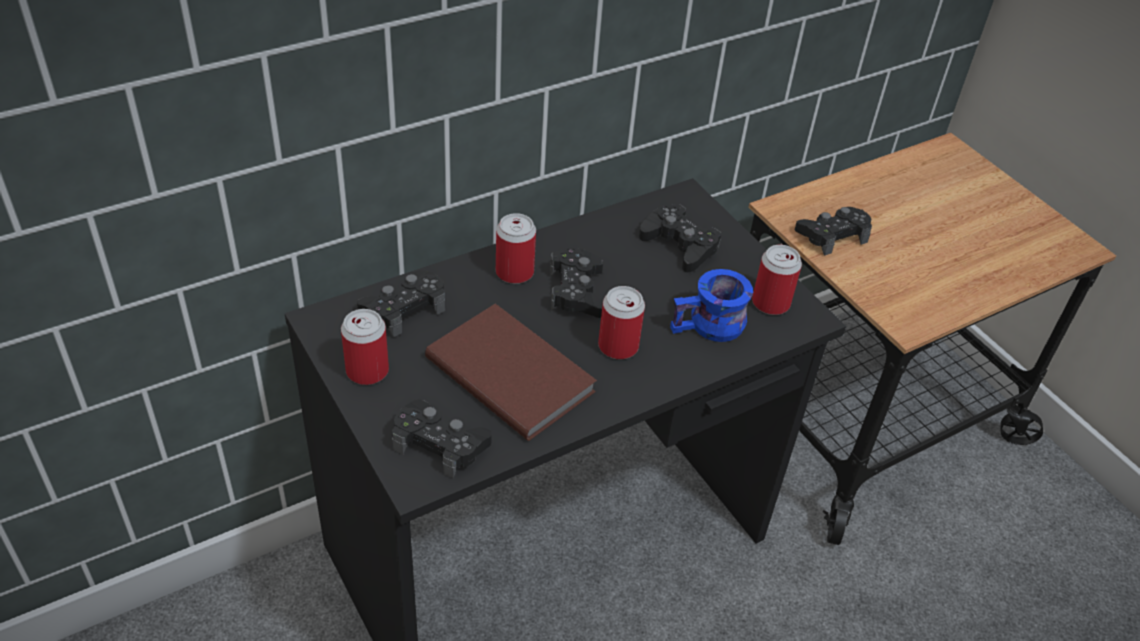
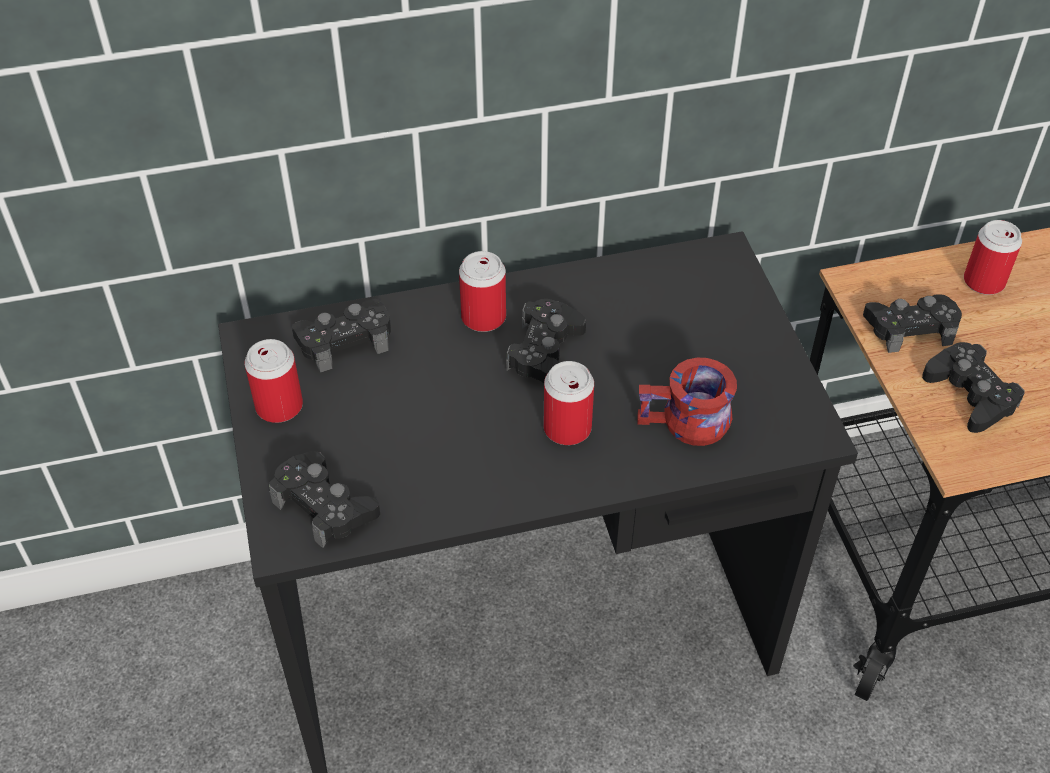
camera: 20 degrees right, 5 degrees up
(511, 372) = (433, 437): brown book -> none
(679, 245) = (691, 314): black game controller -> black game controller (970, 394)
(710, 328) = (686, 425): blue mug -> red mug
(770, 303) = (773, 407): can -> can (984, 282)

